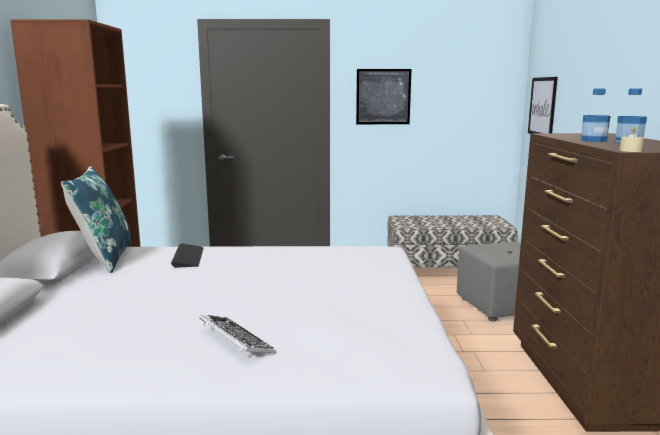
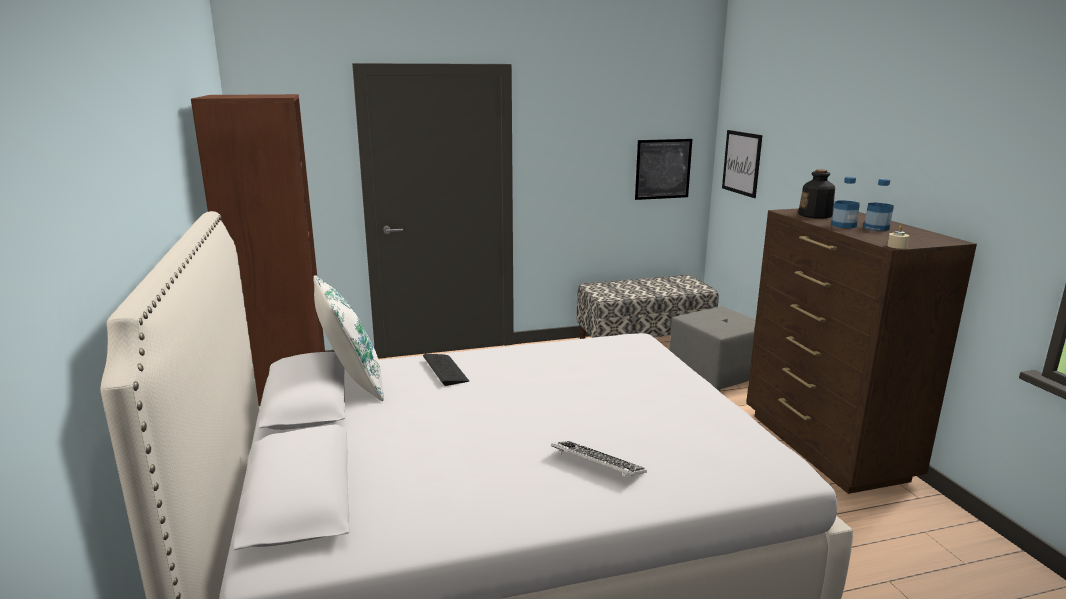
camera: 15 degrees left, 5 degrees up
(104, 258) = (351, 382): blue pillow -> white pillow
(383, 96) = (571, 152): picture -> picture (663, 169)
(575, 136) = (815, 215): none -> bottle

